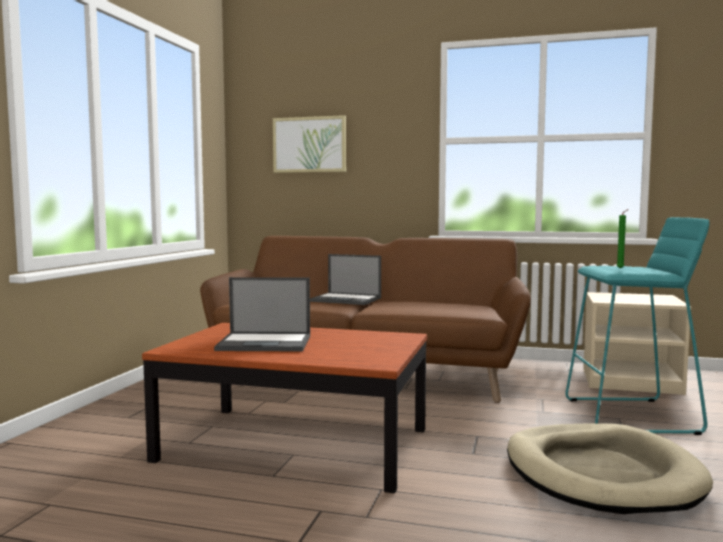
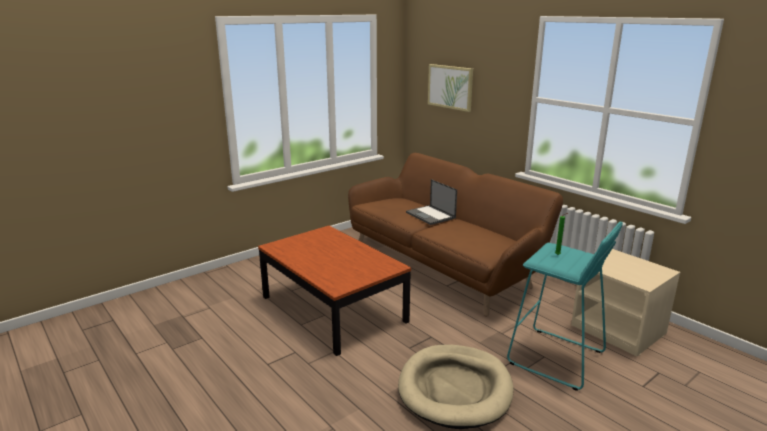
camera: 35 degrees right, 15 degrees up
(266, 343) = (317, 253): laptop -> none

